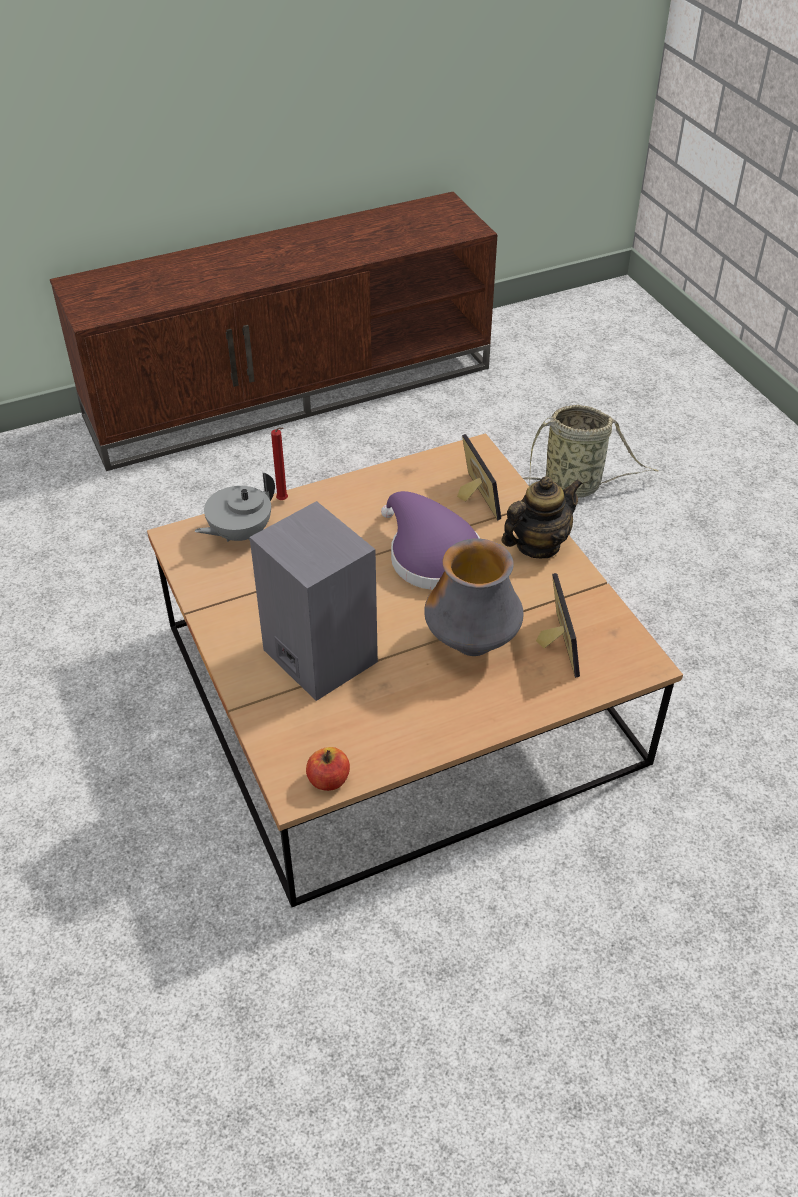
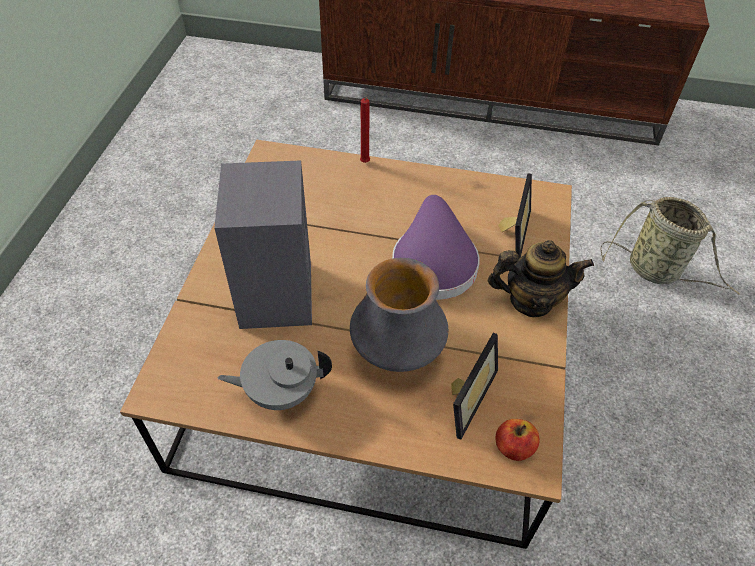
camera: 35 degrees right, 5 degrees up
(239, 533) = (312, 172): grey teapot -> grey teapot (280, 391)
(329, 780) = (186, 399): apple -> apple (514, 447)

